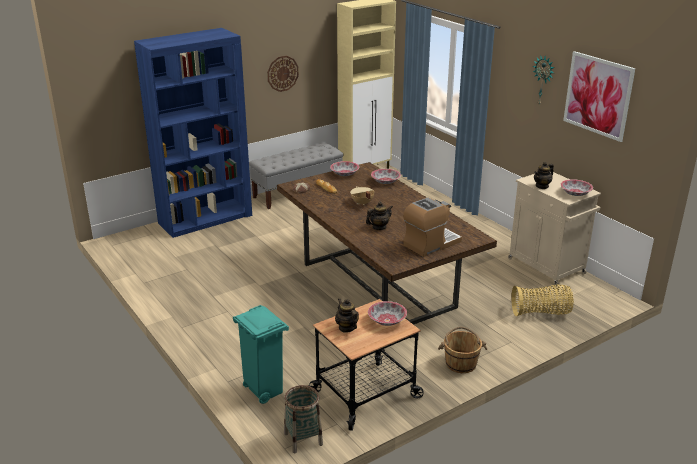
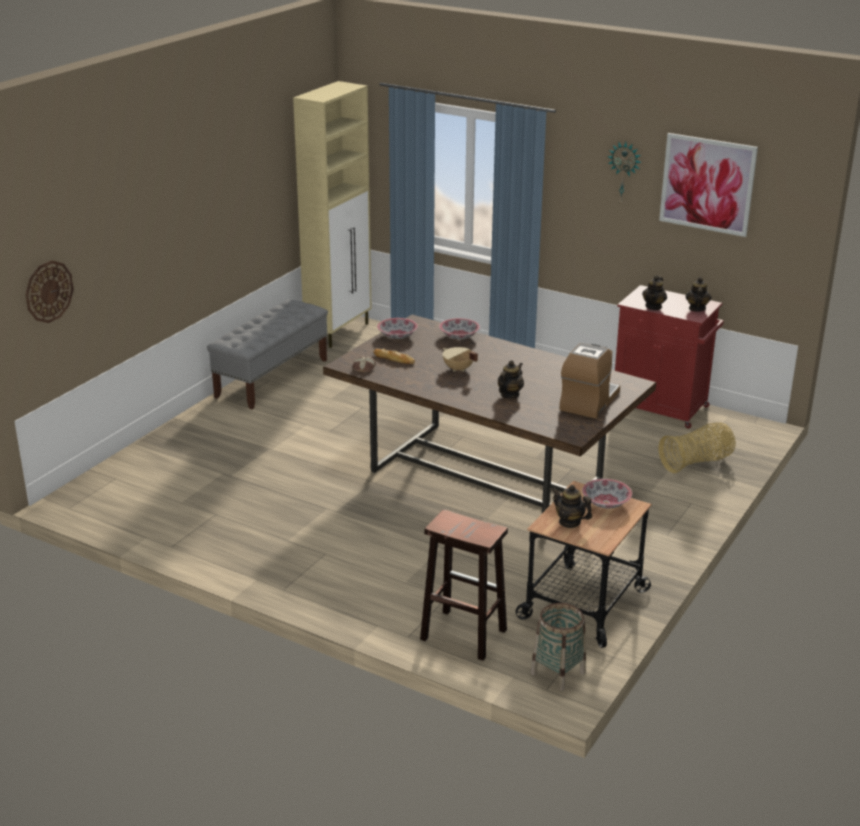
camera: 25 degrees left, 0 degrees up
(206, 219) = (175, 441): blue bookcase -> none
(263, 390) = (462, 634): turquoise trash can -> brown stool
(282, 73) = (237, 208): wall clock -> wall clock (49, 291)
(461, 363) = (658, 541): brown bucket -> none
(547, 267) = (661, 408): beige cabinet -> red cabinet
(575, 193) = (696, 308): bowl -> teapot

